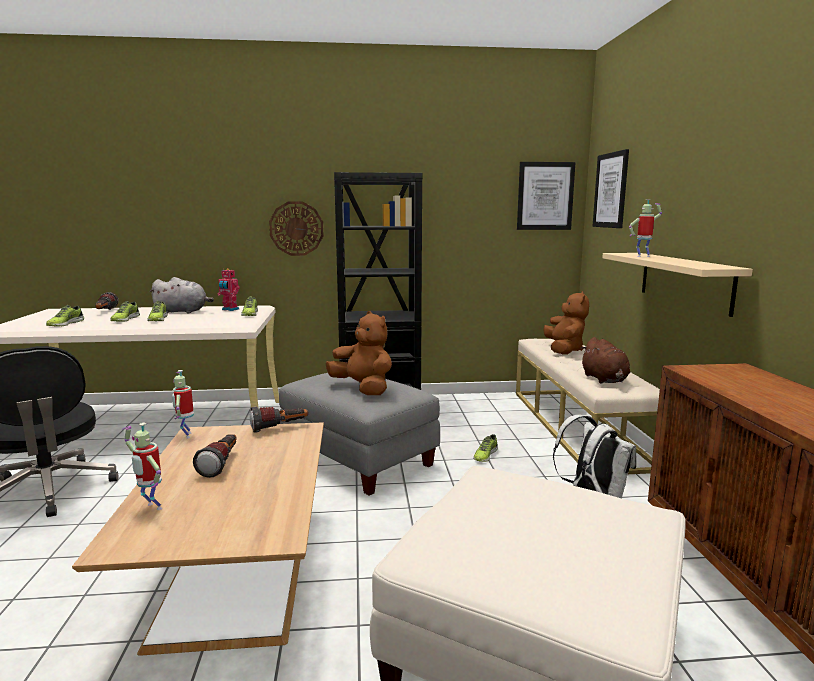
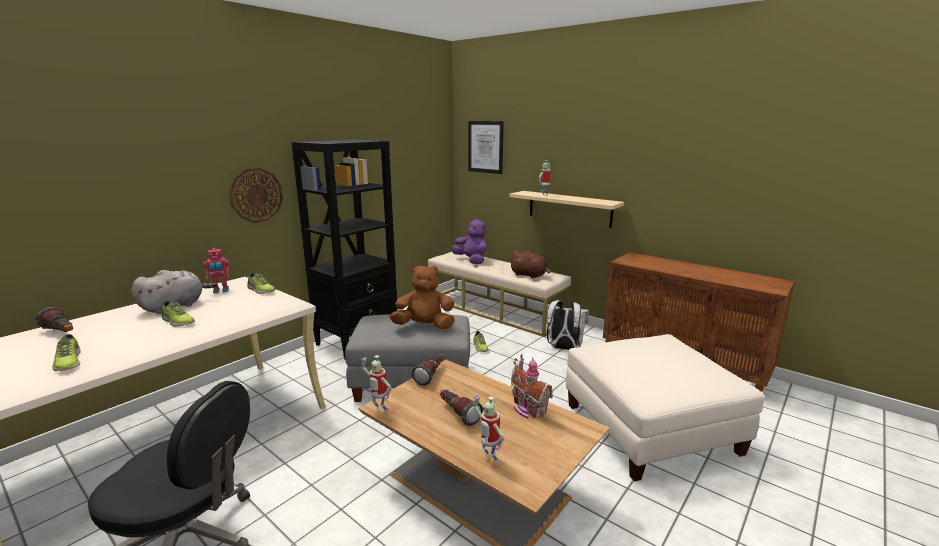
camera: 45 degrees left, 5 degrees up
(125, 319) = (134, 333): shoe -> none
(151, 508) = (489, 459): toy robot -> toy robot turned 60 degrees clockwise
(278, 491) = (527, 409): none -> toy house
(545, 196) = (432, 149): picture -> none
(564, 350) = (471, 261): brown plush toy -> purple plush toy

